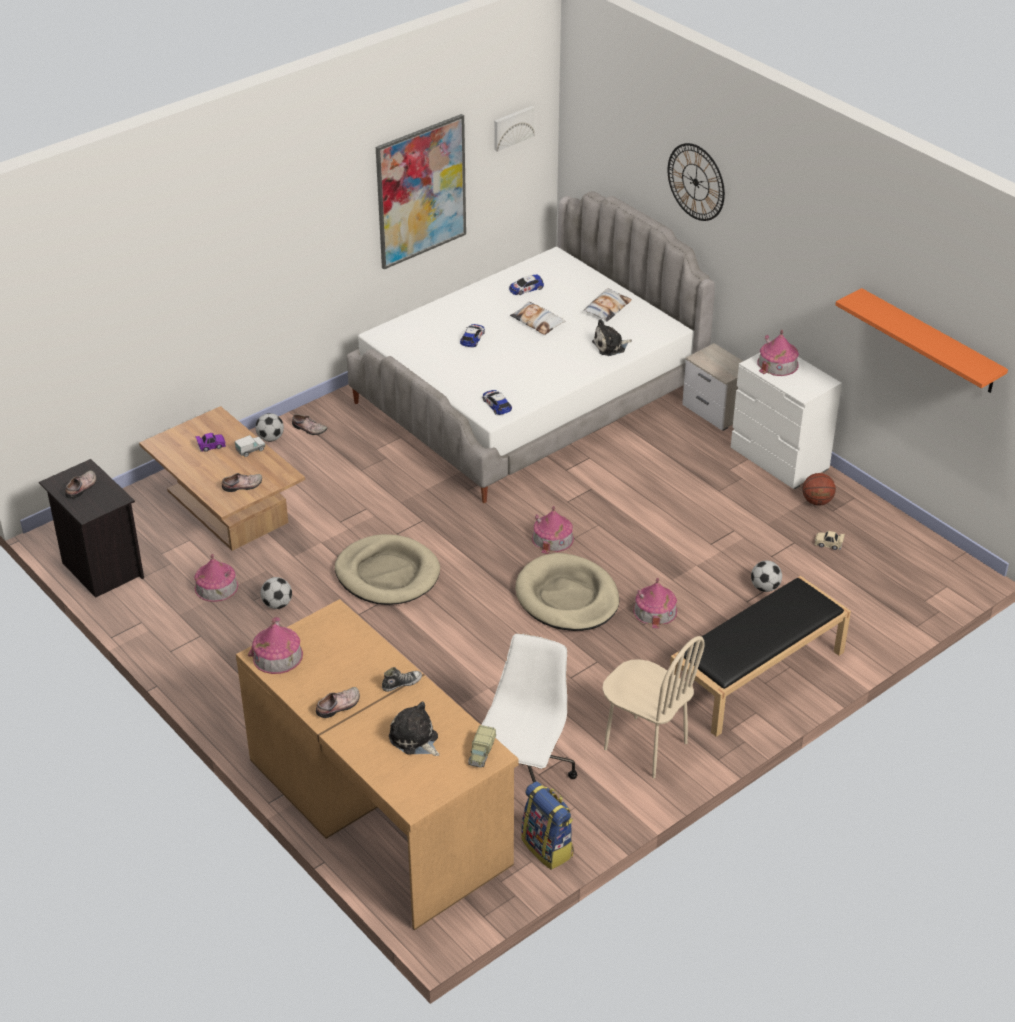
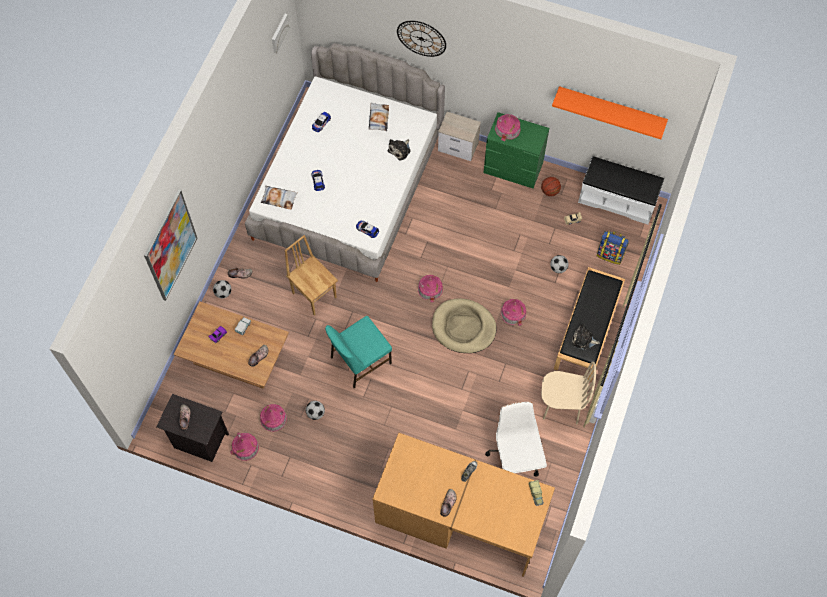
camera: 30 degrees left, 25 degrees up
(277, 656) = (394, 488): toy house -> toy house (245, 447)
(387, 484) = (314, 294): none -> brown chair
(387, 574) = (359, 360): beige dog bed -> turquoise chair
(415, 739) = (499, 503): plush toy -> plush toy (583, 340)
(421, 191) = (249, 107): picture -> picture (170, 245)
(537, 322) = (346, 149): pillow -> pillow (279, 198)
(548, 847) = (554, 493): backpack -> backpack (610, 254)
(779, 459) = (513, 168): white dresser -> green dresser
(918, 547) = (617, 200): none -> white bench

